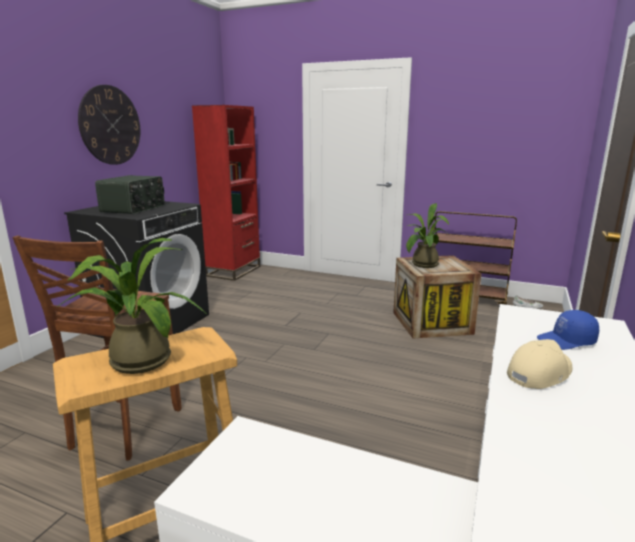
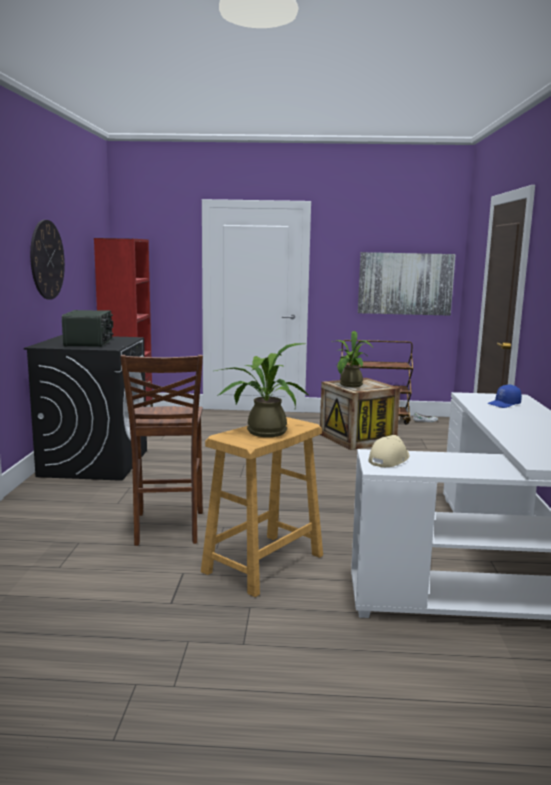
camera: 20 degrees left, 5 degrees down
(516, 149) = (405, 283): none -> picture
(539, 373) = (501, 416): beige cap -> beige cap (389, 460)

